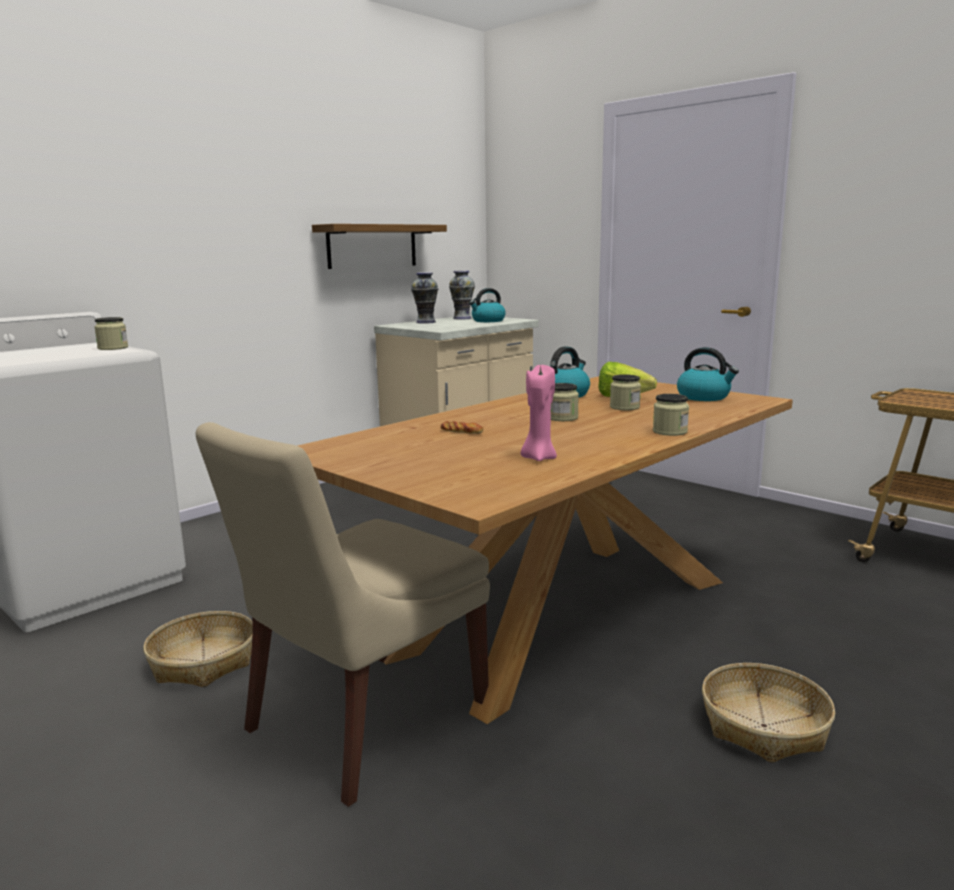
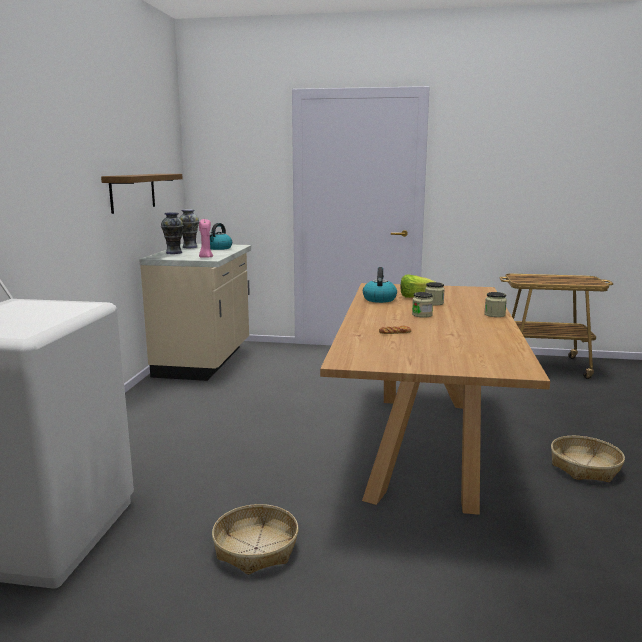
camera: 35 degrees left, 0 degrees up
(113, 348) = (60, 304): jar -> none
(361, 725) = (419, 542): beige chair -> none
(538, 458) = (480, 341): pink candle -> pink candle (205, 257)
(704, 397) = (453, 291): kettle -> none

